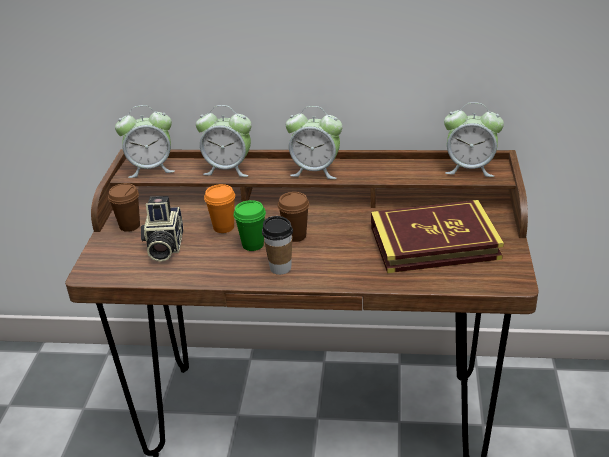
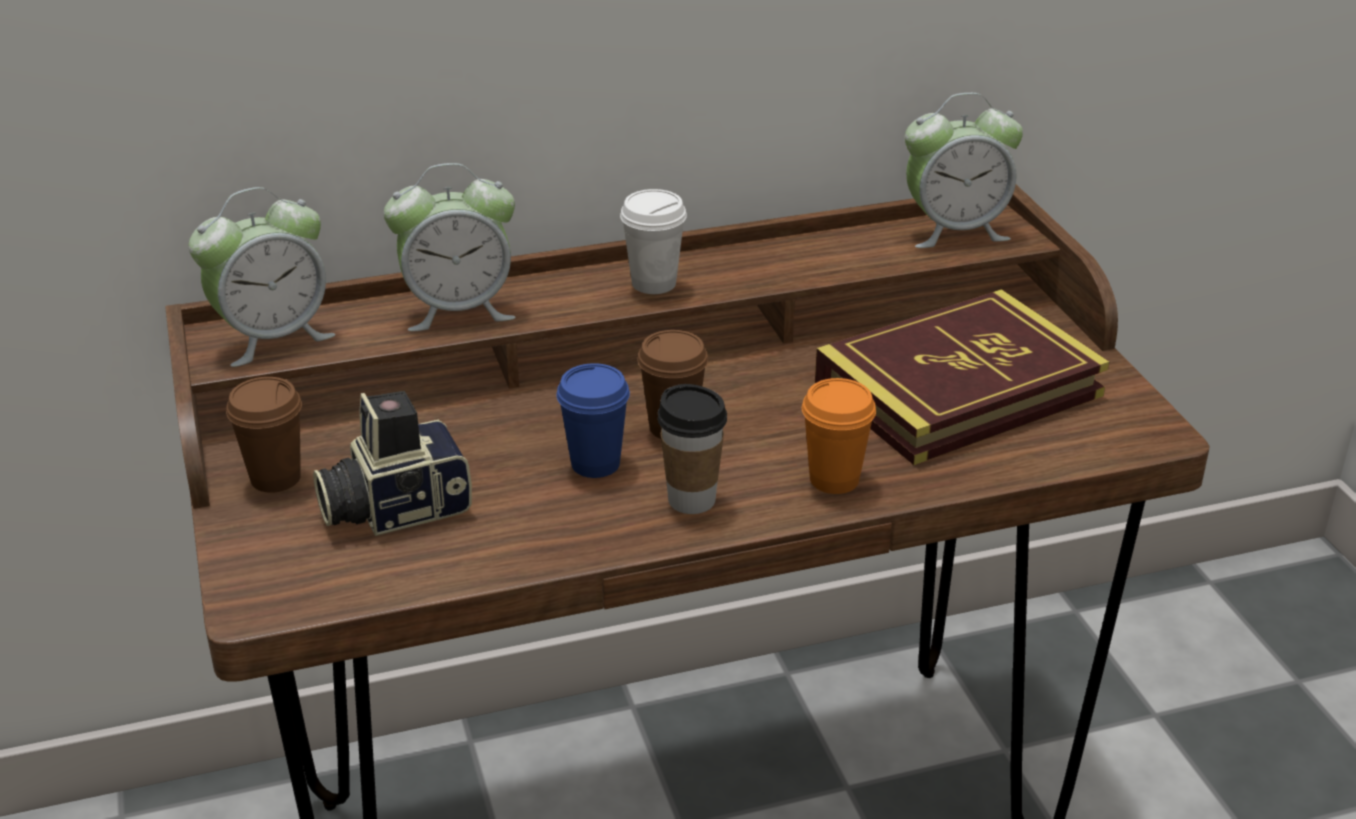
camera: 25 degrees left, 0 degrees up
(163, 246) = (394, 507): camera -> camera turned 90 degrees clockwise
(223, 227) = (502, 440): orange cup -> orange cup (834, 479)
(253, 245) = (595, 464): green cup -> blue cup
(315, 171) = (654, 283): alarm clock -> white cup

